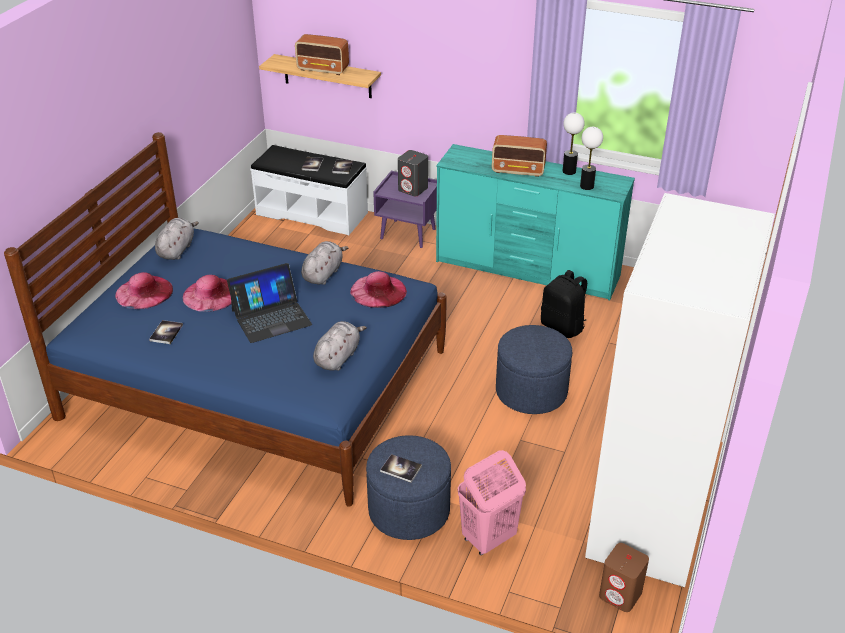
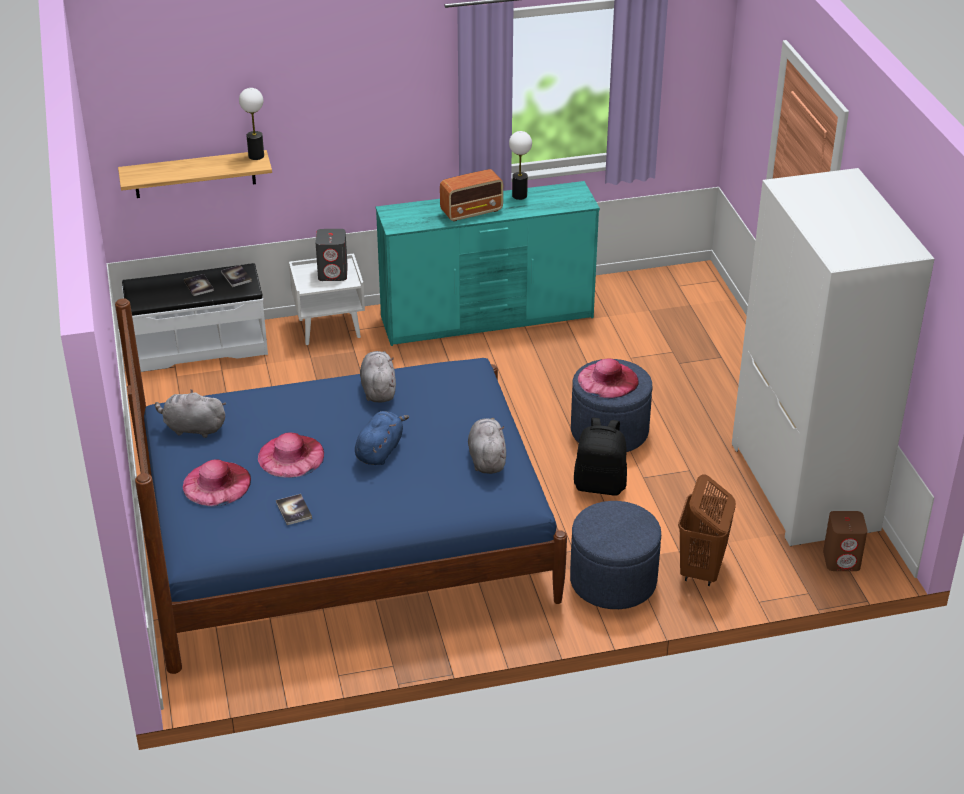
camera: 35 degrees left, 0 degrees up
(177, 250) = (192, 428): grey plush toy -> grey plush toy turned 60 degrees counterclockwise
(271, 317) = (380, 451): laptop -> blue plush toy
(323, 69) = (200, 167): radio -> none
(378, 291) = (451, 384): pink hat -> pink hat (608, 380)
(401, 469) = (617, 535): book -> none
(408, 233) = (330, 328): purple nightstand -> white nightstand
(488, 538) = (701, 570): pink laundry basket -> brown laundry basket
(563, 327) = (577, 360): black backpack -> black backpack (600, 485)
(586, 186) = (552, 205): table lamp -> table lamp (256, 156)

